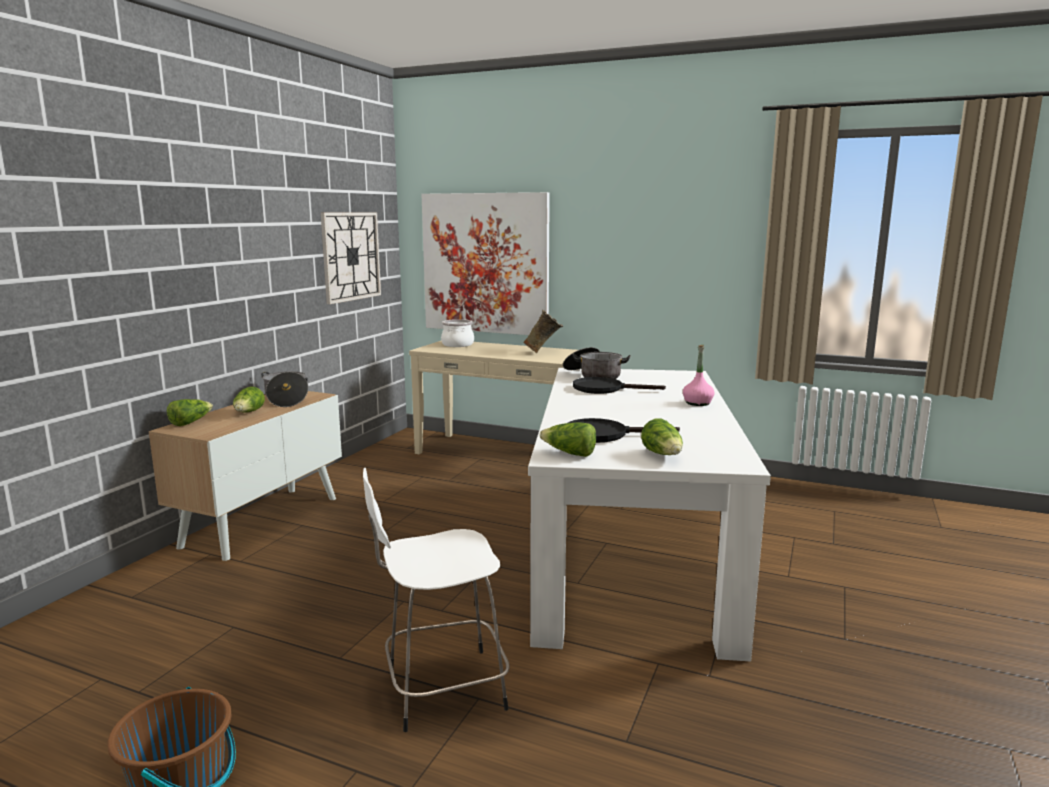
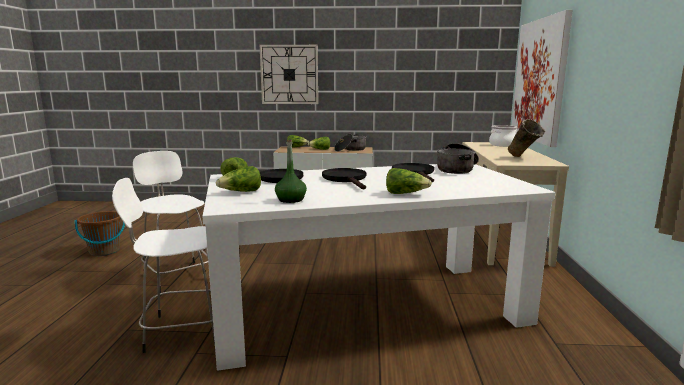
camera: 70 degrees right, 0 degrees up
(351, 256) = (452, 73): wall clock -> wall clock (289, 74)
(618, 412) = (346, 179): none -> black frying pan
(647, 686) = (182, 330): none -> white stool
(697, 403) = (405, 193): pink bottle -> lettuce
(710, 439) = (290, 200): none -> green bottle

